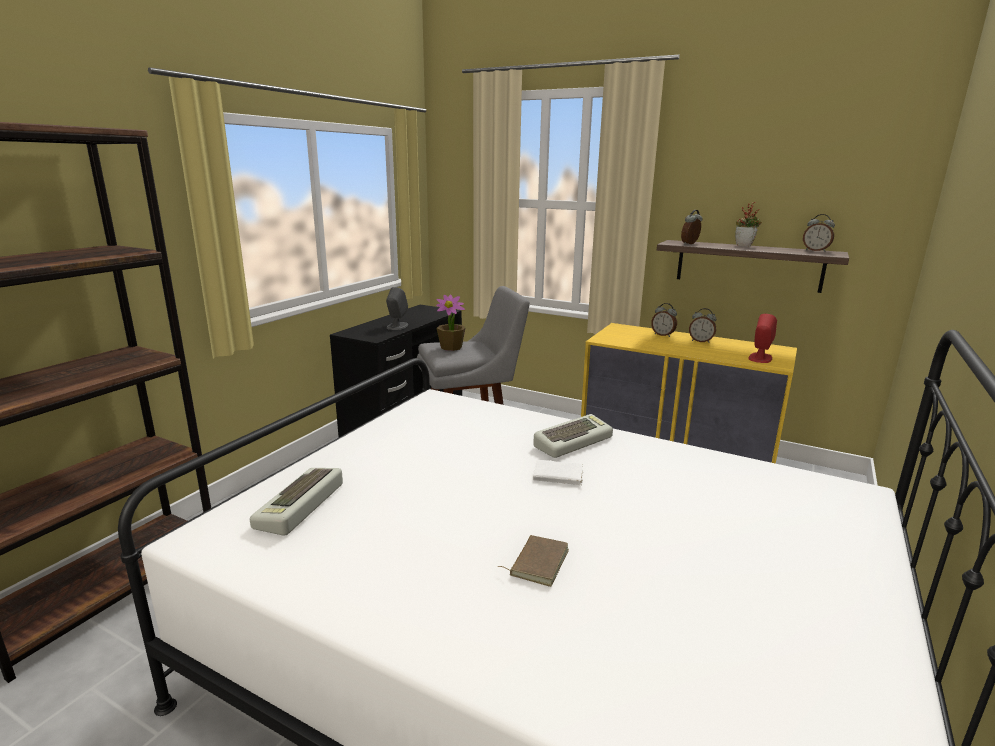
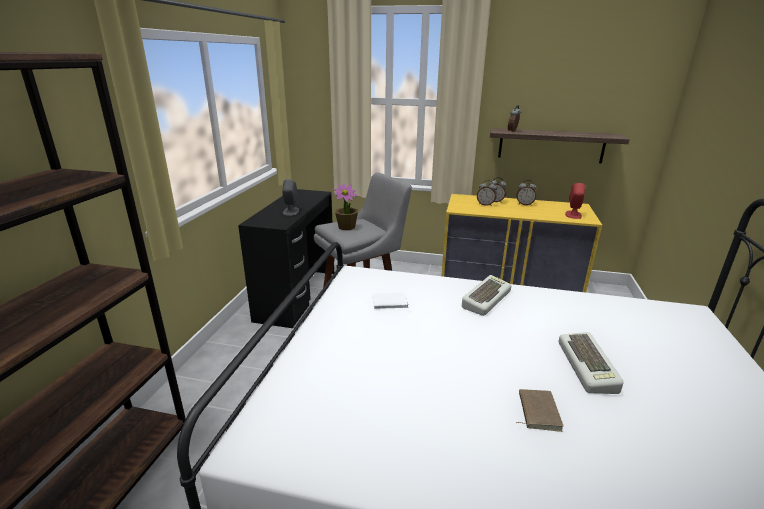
camera: 15 degrees left, 5 degrees up
(301, 506) = (318, 396): keyboard -> keyboard (589, 367)
(557, 476) = (497, 331): white book -> white book (390, 303)
(745, 246) = (551, 131): potted plant -> none
(815, 250) = (600, 133): alarm clock -> alarm clock (485, 204)

